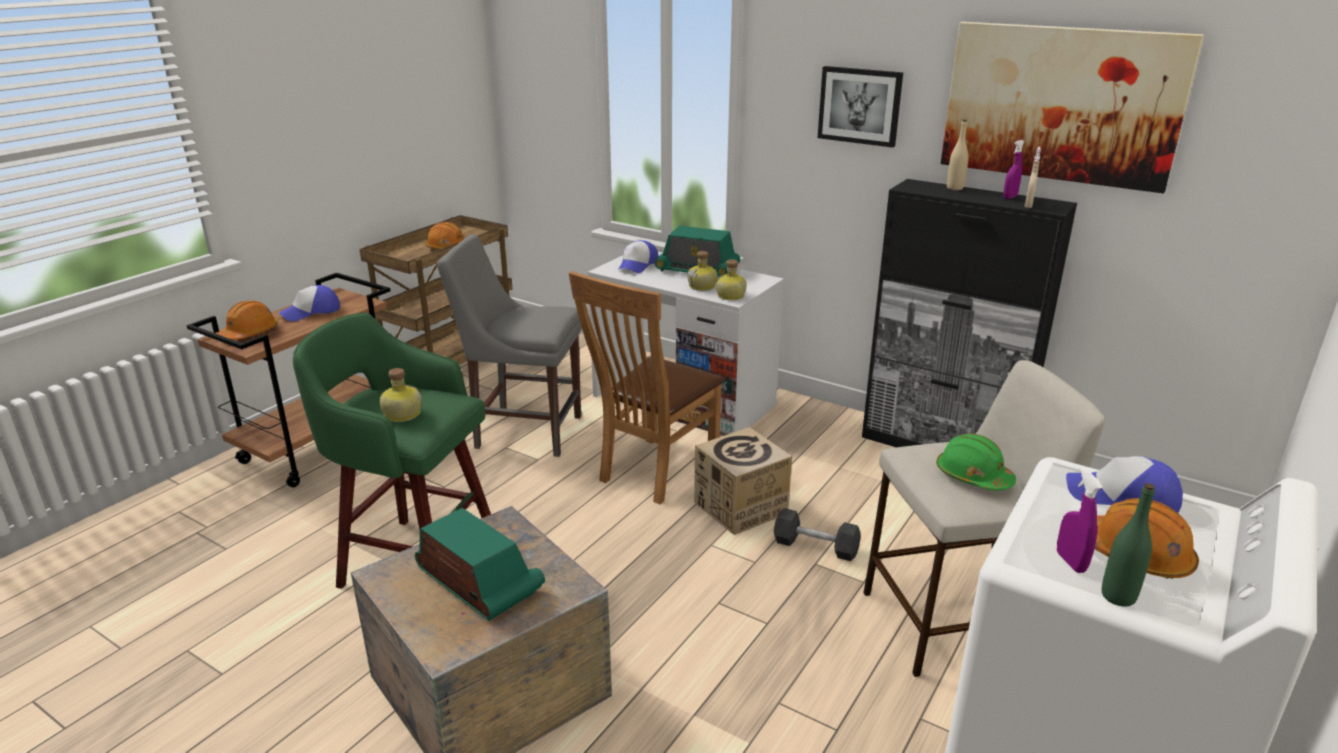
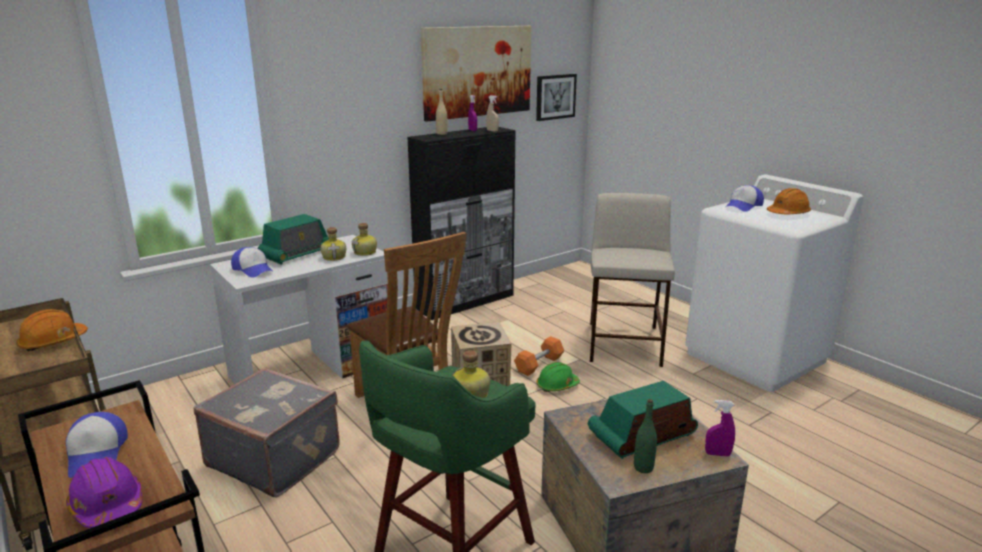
camera: 70 degrees left, 5 degrees down
(250, 333) = (107, 506): orange hard hat -> purple hard hat
(523, 431) = (275, 457): grey chair -> grey suitcase
(815, 546) = (539, 364): black dumbbell -> orange dumbbell
(860, 105) = (366, 93): picture -> picture (555, 97)
(973, 477) = (638, 252): green hard hat -> green hard hat (557, 386)
(1070, 562) = (793, 222): purple spray bottle -> purple spray bottle (717, 454)
(1118, 596) = (817, 221): green bottle -> green bottle (643, 468)

